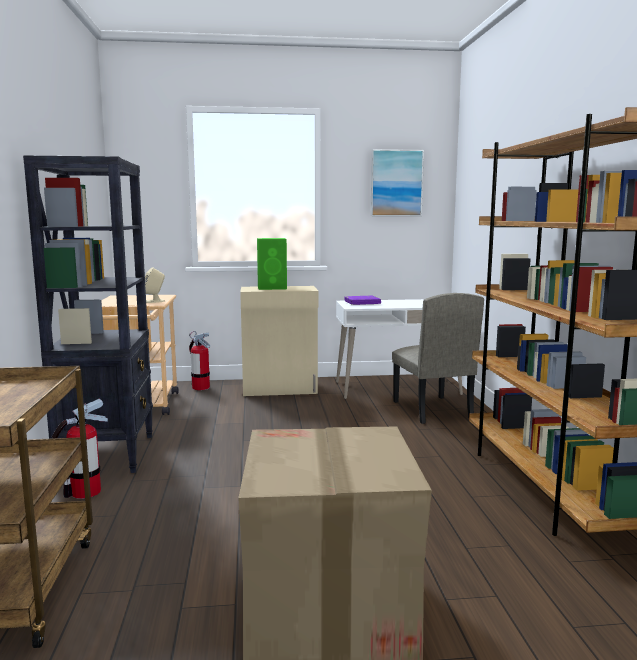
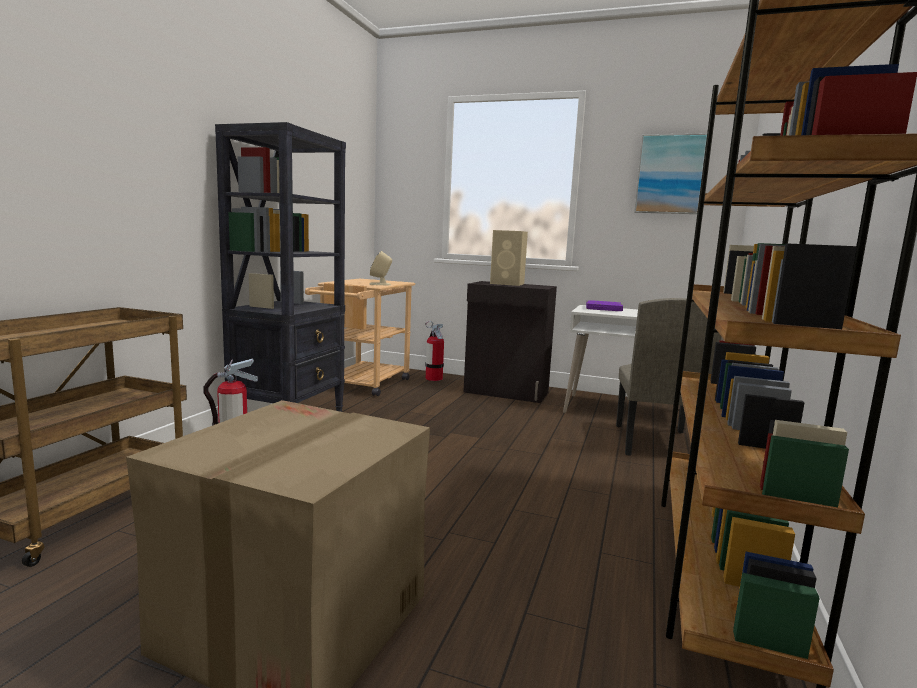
camera: 25 degrees right, 0 degrees up
(273, 288) = (508, 284): green speaker -> beige speaker
(280, 389) = (506, 392): beige cabinet -> black cabinet

